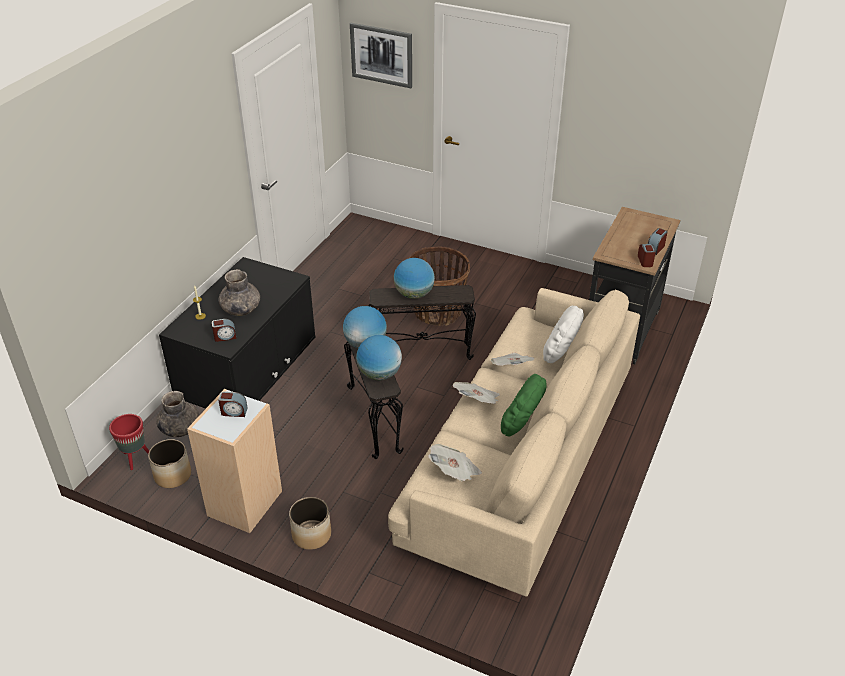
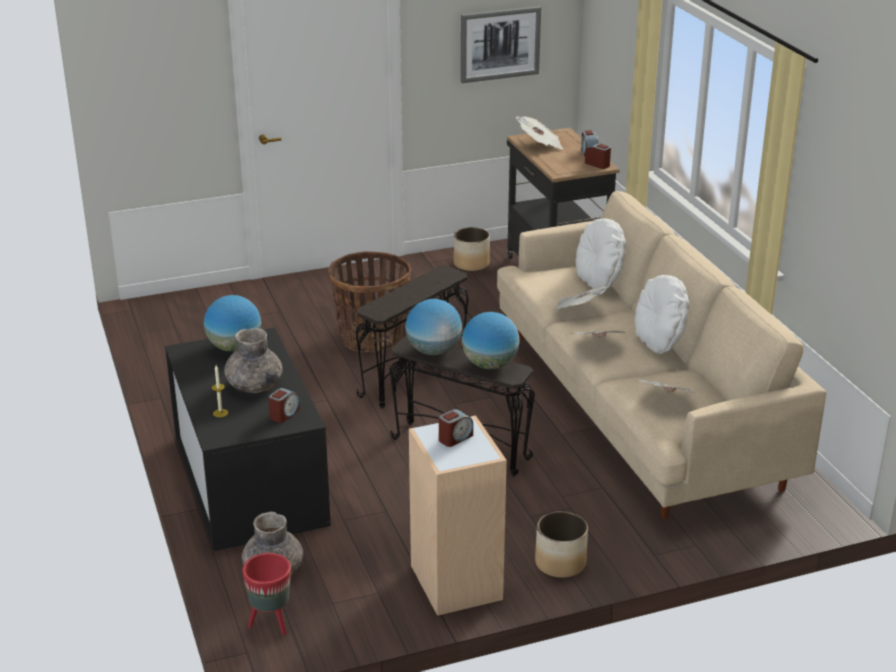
camera: 45 degrees left, 10 degrees down
(172, 475) = (340, 610): planter -> planter (471, 264)
(381, 55) = (155, 54): picture -> picture (500, 44)
(414, 294) = (405, 295): globe -> globe (234, 347)
(521, 426) = (659, 343): green pillow -> white pillow
(632, 224) = (540, 145): none -> newspaper

